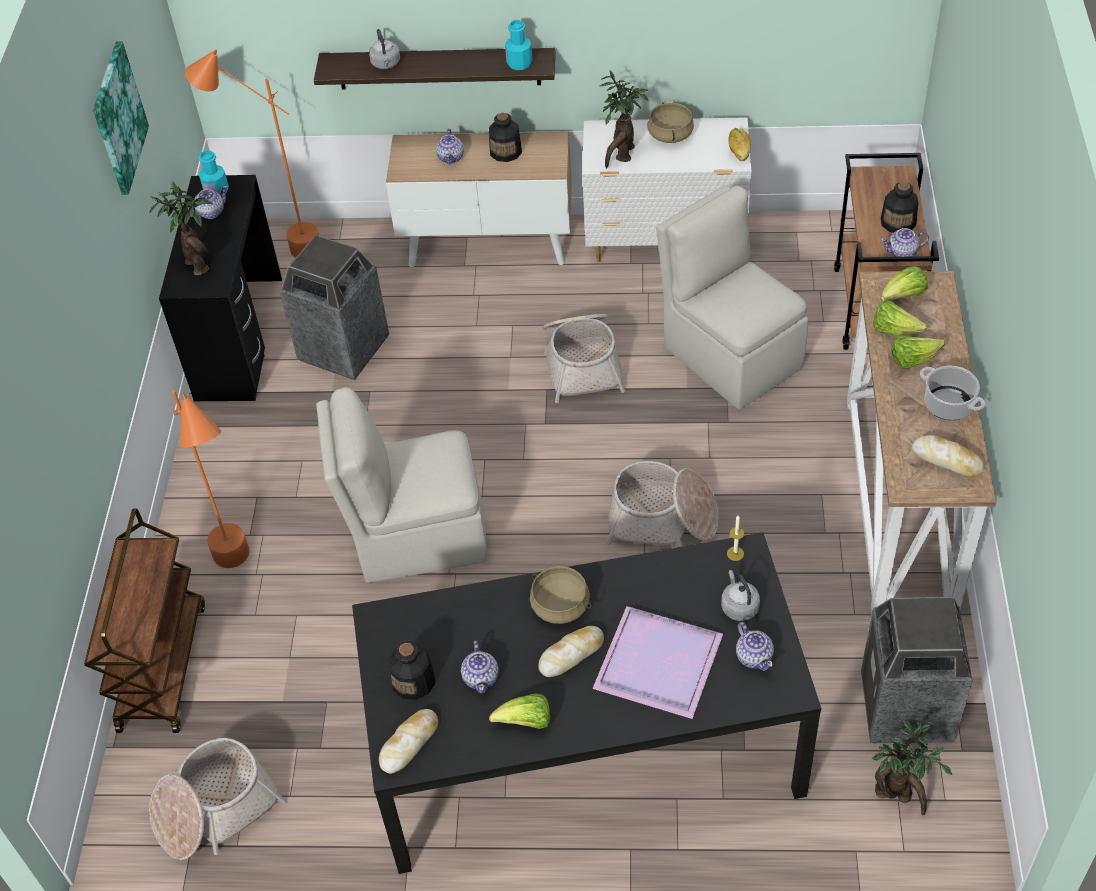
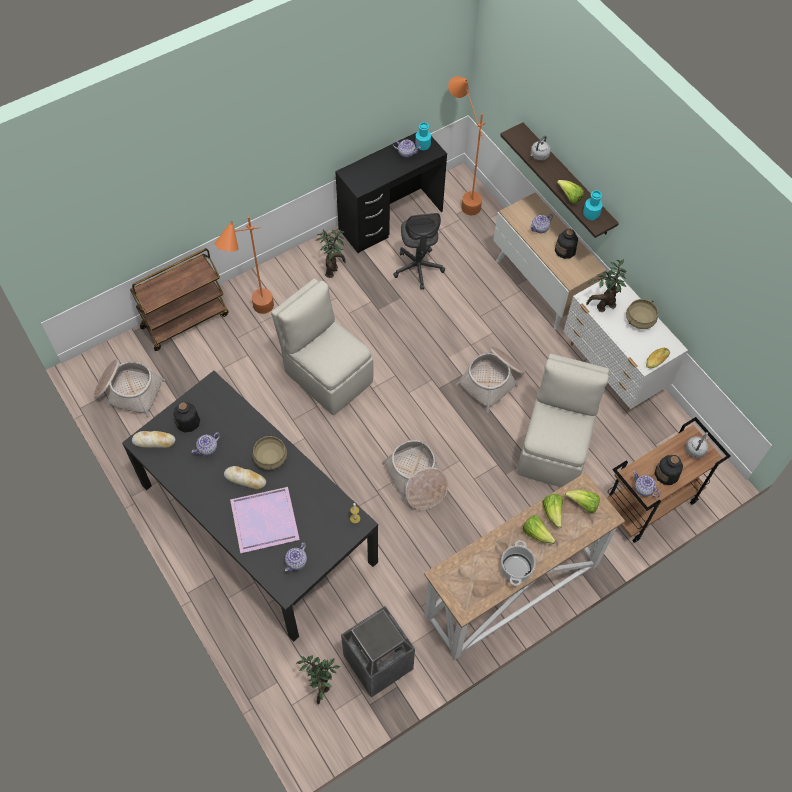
camera: 50 degrees right, 10 degrees up
(118, 118) = (361, 76): picture -> none
(198, 263) = (369, 171): potted plant -> potted plant (333, 270)
(343, 349) = (418, 268): trash can -> grey office chair
(526, 722) = (195, 482): lettuce -> lettuce (569, 197)
(739, 606) = (323, 538): grey kettle -> grey kettle (695, 449)
(947, 460) = (474, 587): bread -> none

